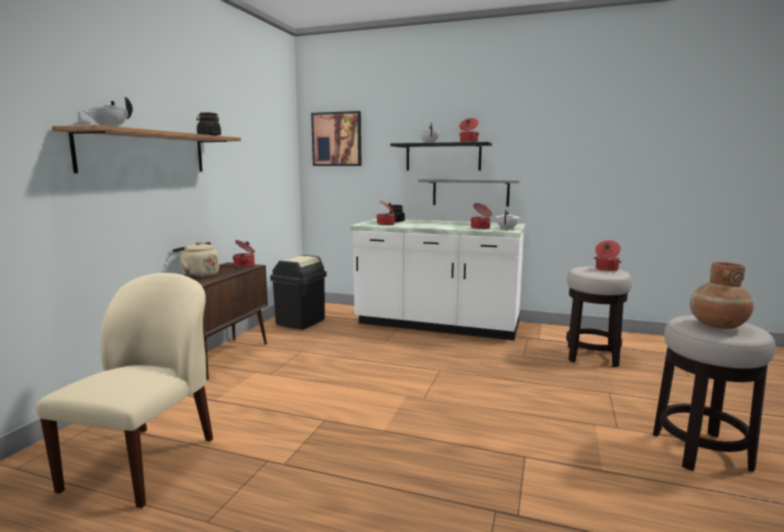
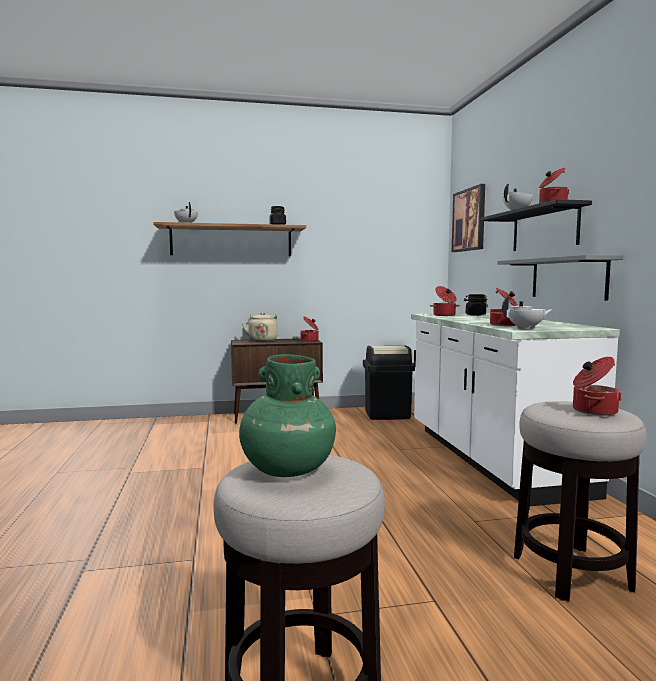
camera: 60 degrees right, 5 degrees down
(144, 462) = (115, 442): beige chair -> none
(717, 325) = (287, 469): brown vase -> green vase

